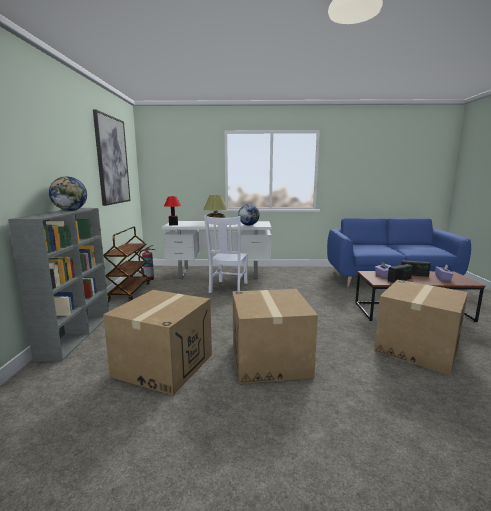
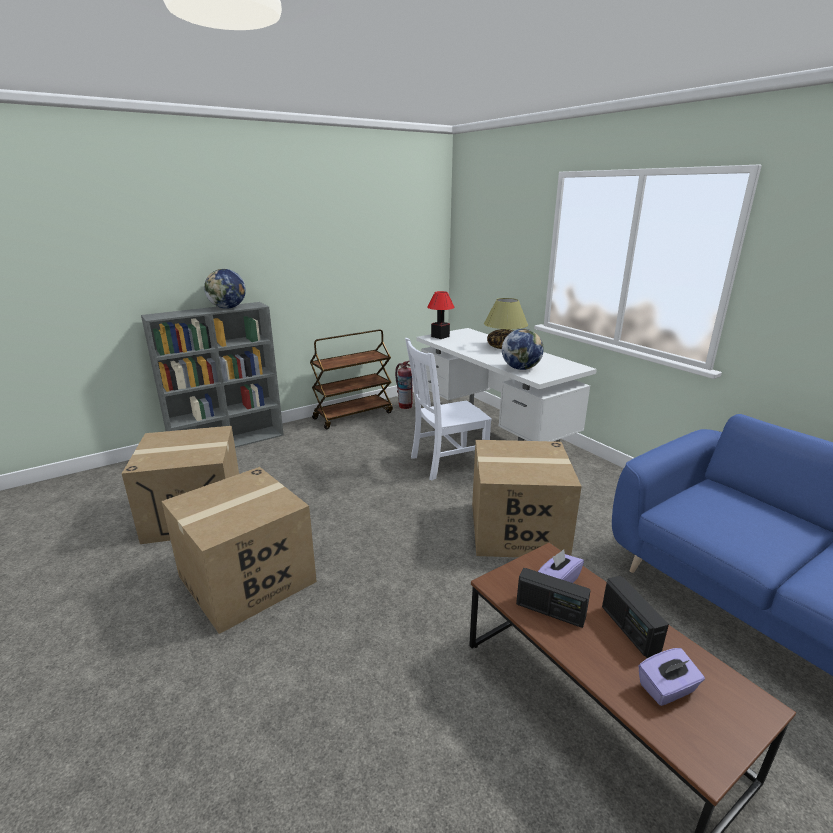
camera: 55 degrees right, 10 degrees up
(112, 160) = (366, 233): picture -> none
(417, 348) = (399, 745): cardboard box -> cardboard box (517, 529)

